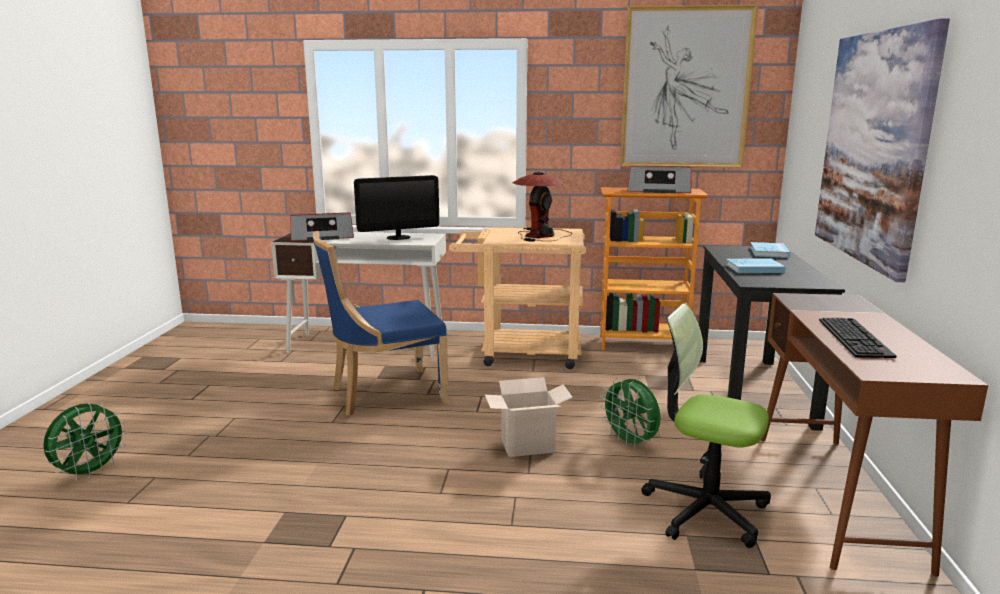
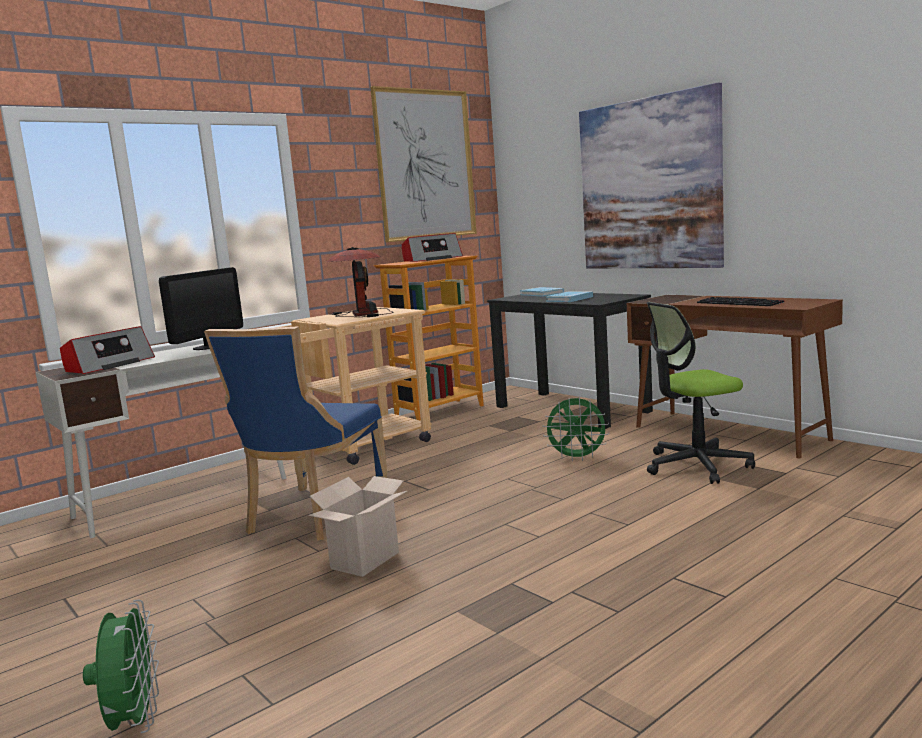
camera: 45 degrees left, 5 degrees down
(526, 447) = (523, 489): cardboard box -> cardboard box (365, 561)

